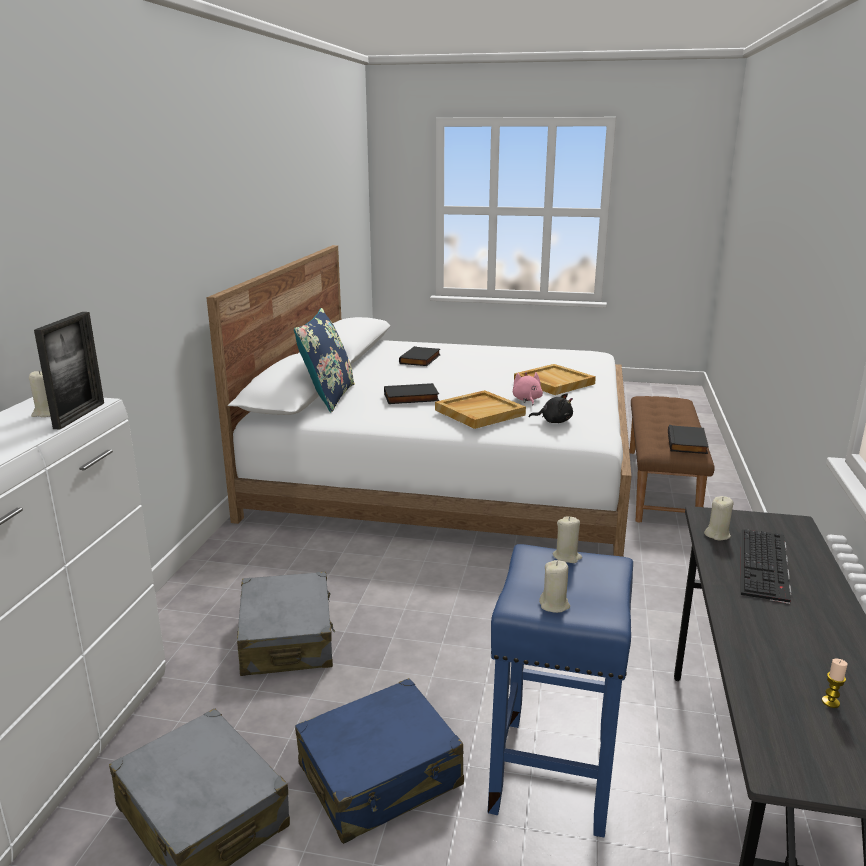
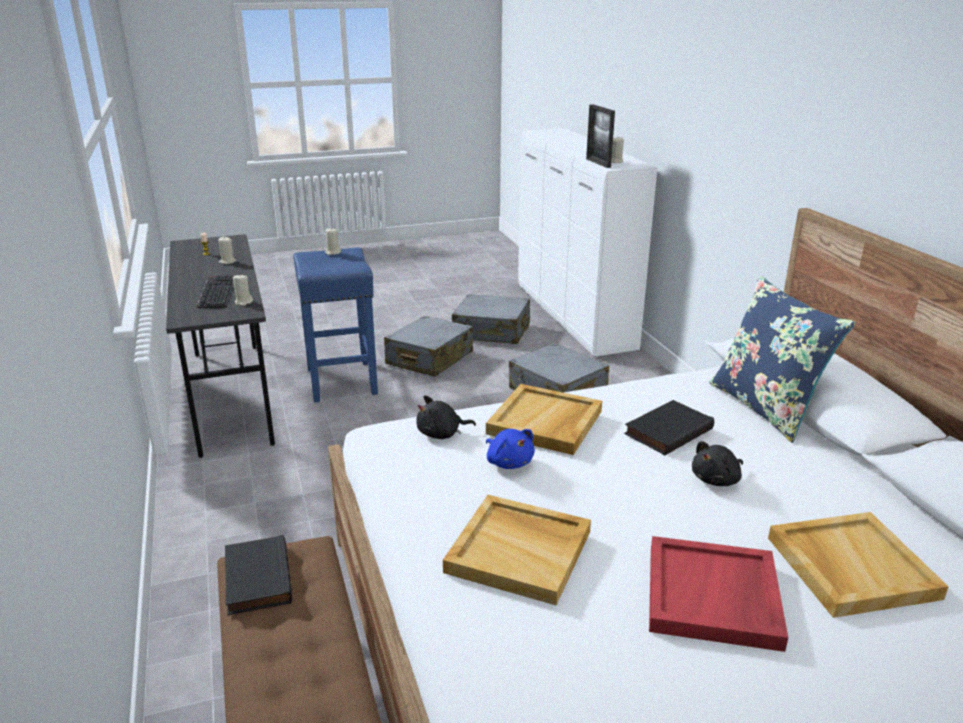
camera: 150 degrees right, 5 degrees up
(380, 776) = (429, 359): blue suitcase -> grey suitcase
(421, 359) = (849, 566): black book -> beige tray
(423, 382) = (717, 480): none -> black plush toy
(488, 363) = (713, 597): none -> red tray
(527, 400) = (509, 462): pink plush toy -> blue plush toy
(567, 557) = (337, 269): beige candle -> beige candle (227, 262)

